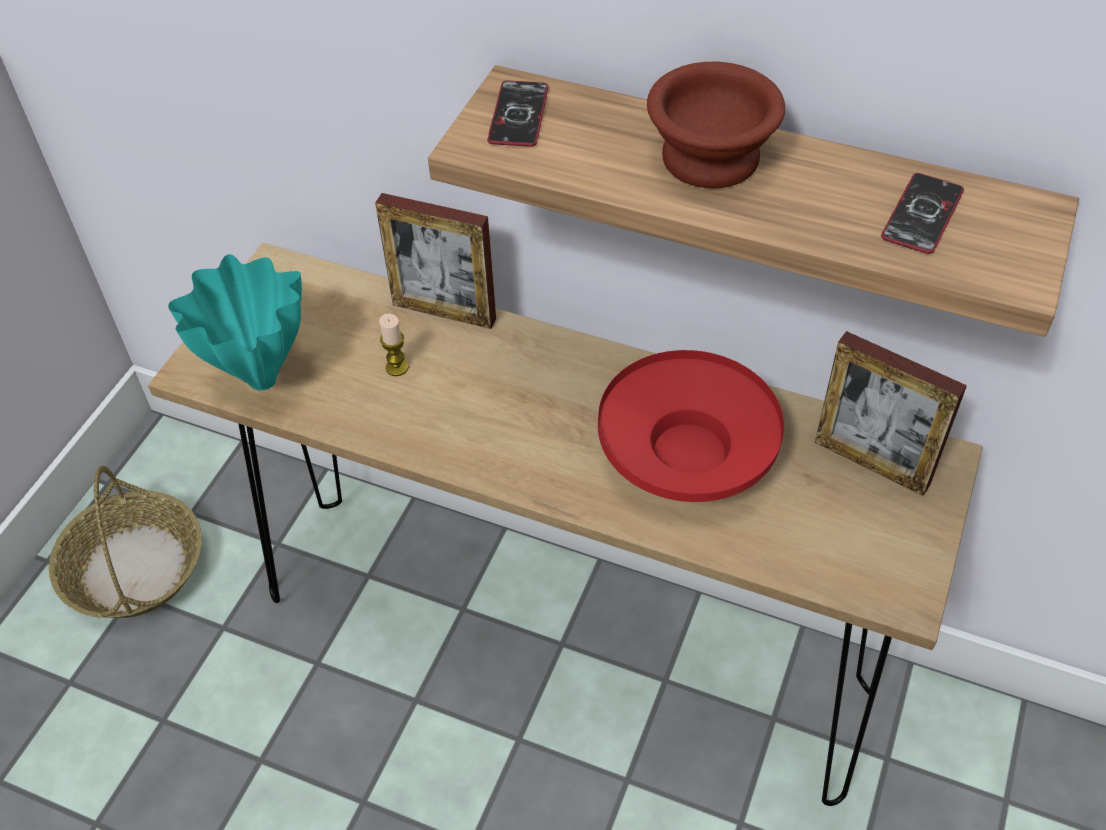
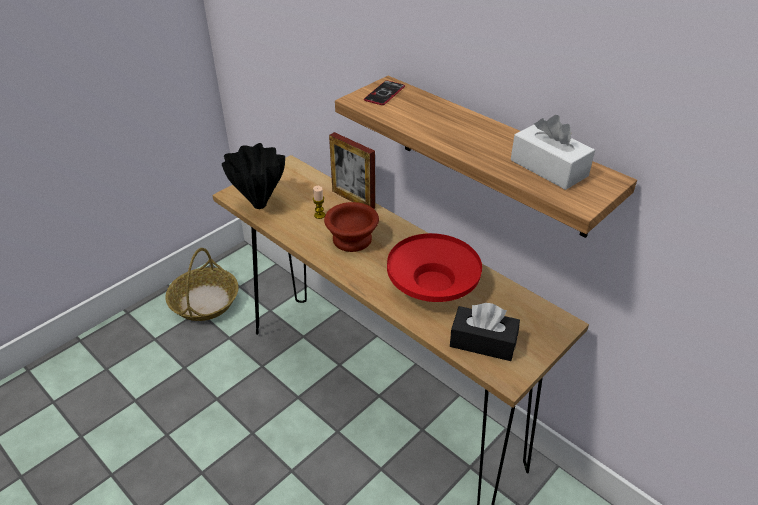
camera: 20 degrees right, 10 degrees down
(262, 378) = (260, 204): turquoise vase -> black vase
(707, 156) = (459, 125): brown bowl -> brown bowl (351, 238)
(830, 542) = (483, 342): none -> black tissue box
(871, 463) = (524, 315): picture frame -> none
(922, 215) = (548, 168): phone -> white tissue box

